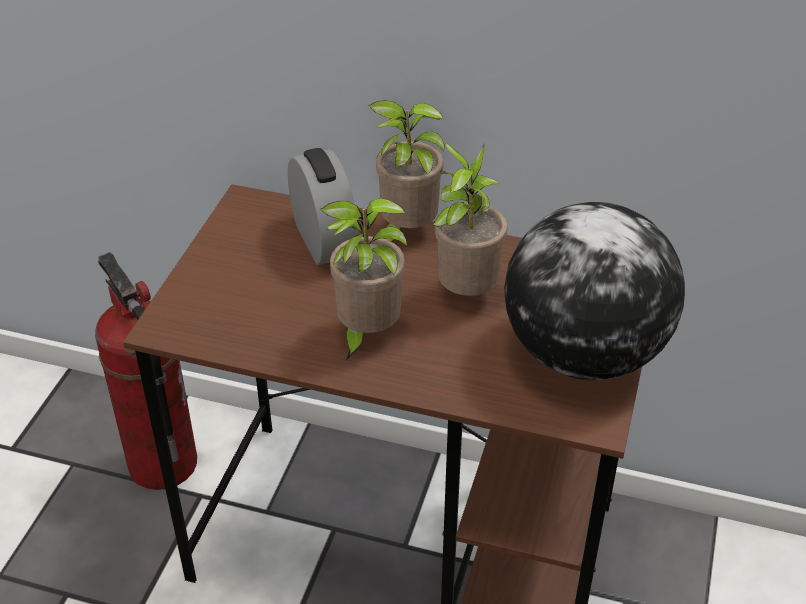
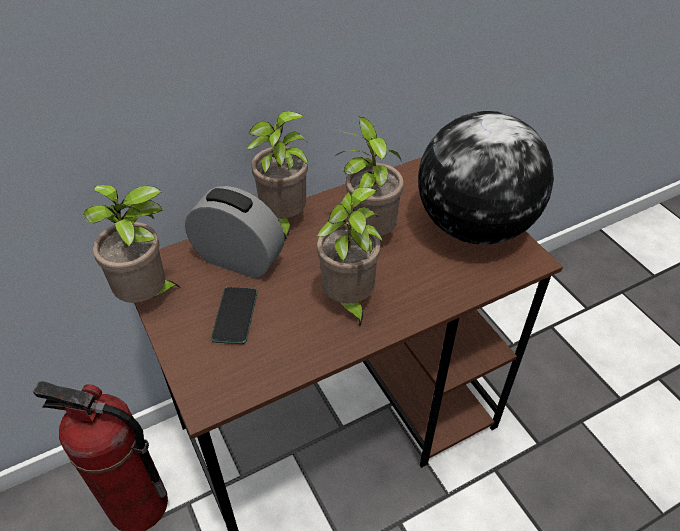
camera: 45 degrees left, 5 degrees up
(219, 224) = (148, 297): none -> potted plant
(262, 282) = (235, 316): none -> phone

